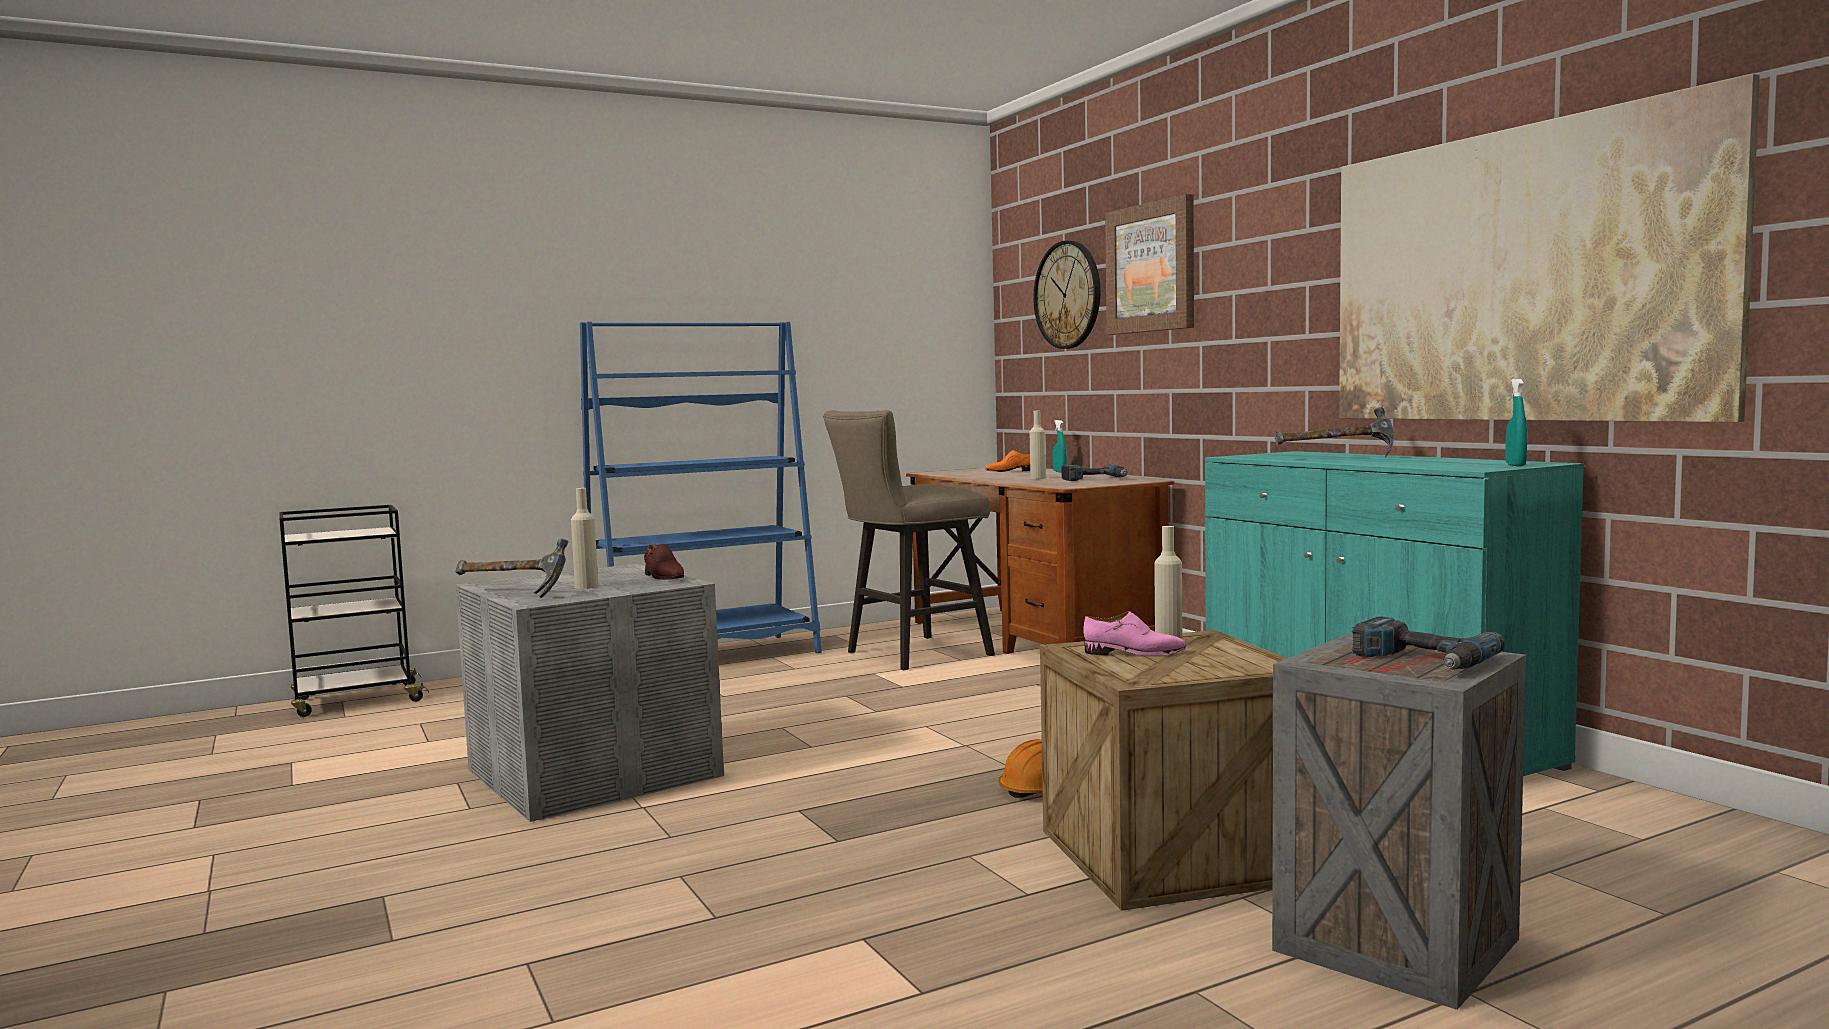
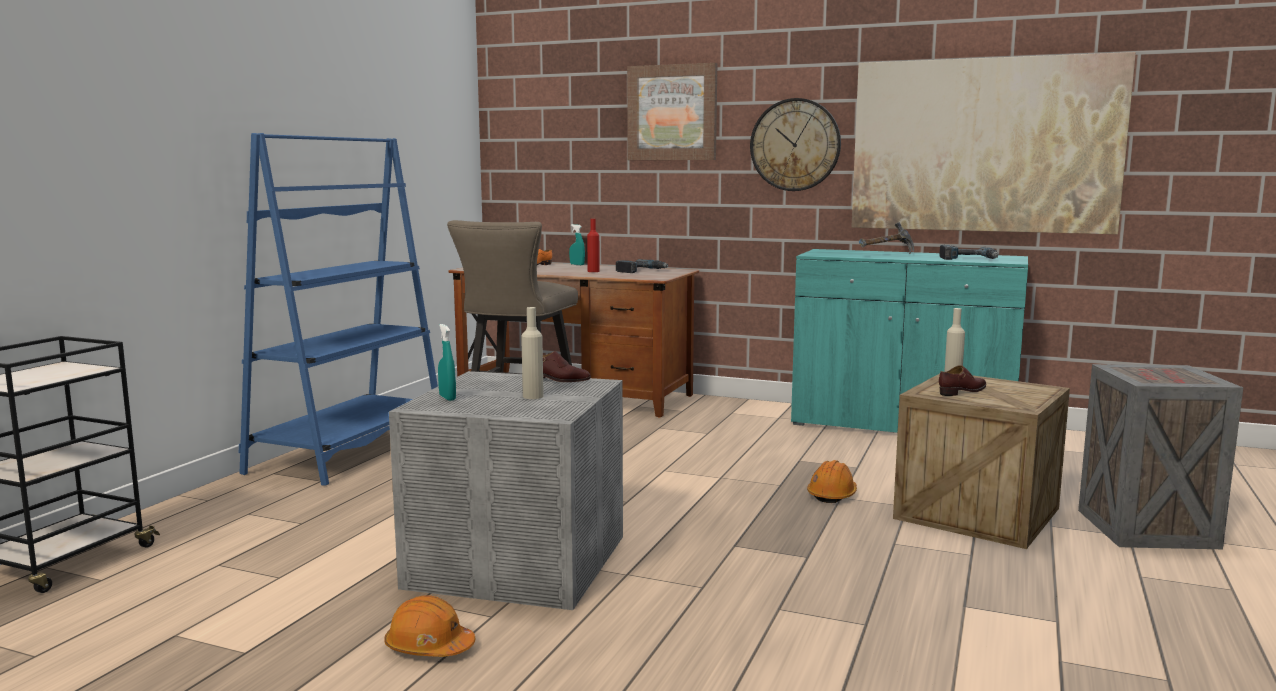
camera: 40 degrees left, 5 degrees up
(380, 816) = (429, 647): none -> orange hard hat
(514, 593) = (496, 411): hammer -> none
(1038, 478) = (593, 271): beige bottle -> red bottle
(1068, 295) = (577, 125): wall clock -> wall clock (795, 145)
(1134, 653) = (963, 391): pink shoe -> brown shoe
(1421, 660) = (1175, 374): power drill -> power drill (969, 259)
(1515, 465) = (1011, 258): turquoise spray bottle -> turquoise spray bottle (447, 398)

